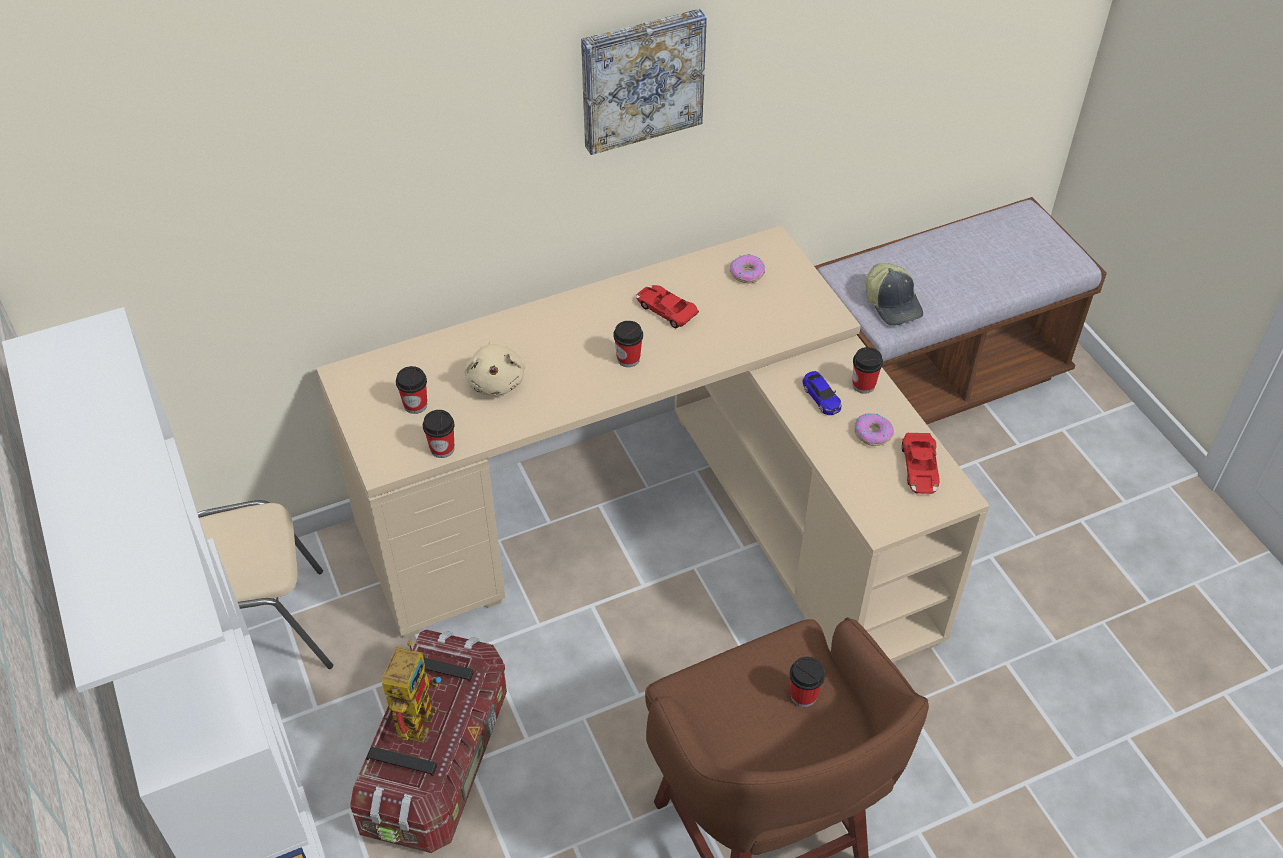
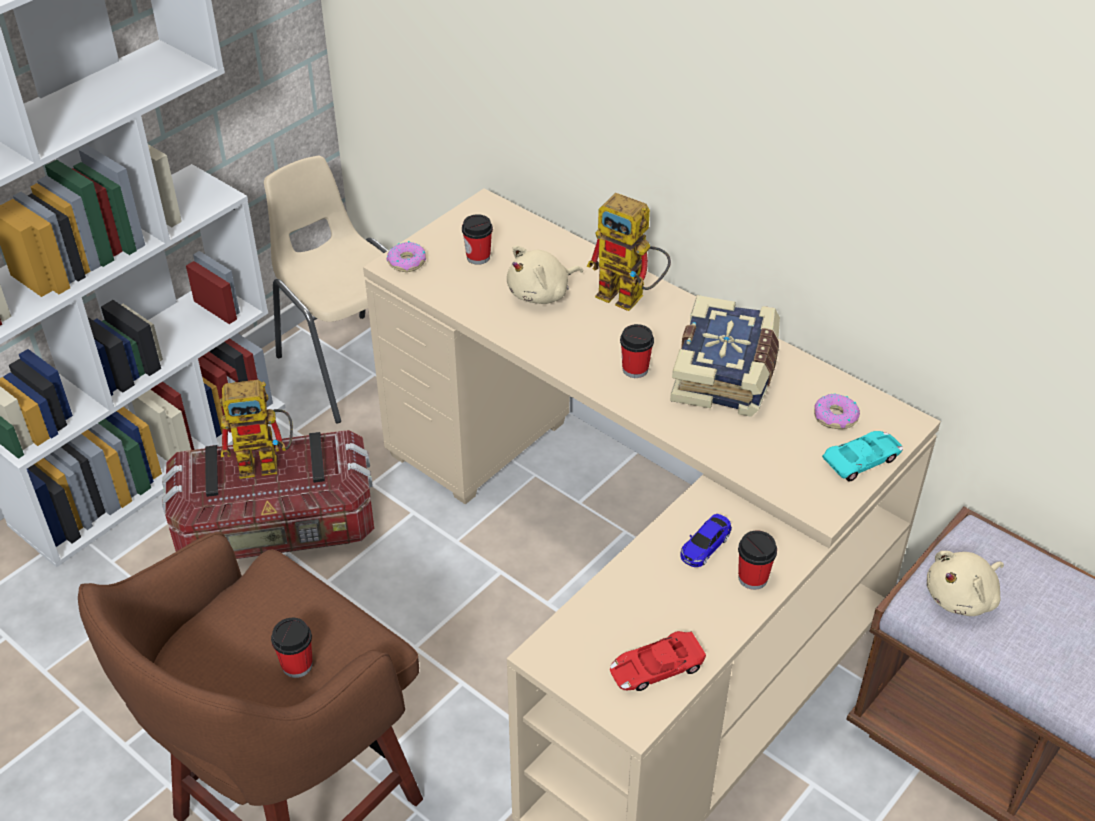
camera: 65 degrees right, 5 degrees down
(442, 448) = (436, 291): cup -> none
(540, 329) = (630, 297): none -> toy robot
(641, 78) = (819, 111): picture -> none
(666, 309) = (726, 373): red toy car -> book
(796, 278) = (862, 459): none -> turquoise toy car
(872, 433) = (682, 608): donut -> donut (407, 262)
(893, 303) = (962, 597): cap -> beige plush toy

